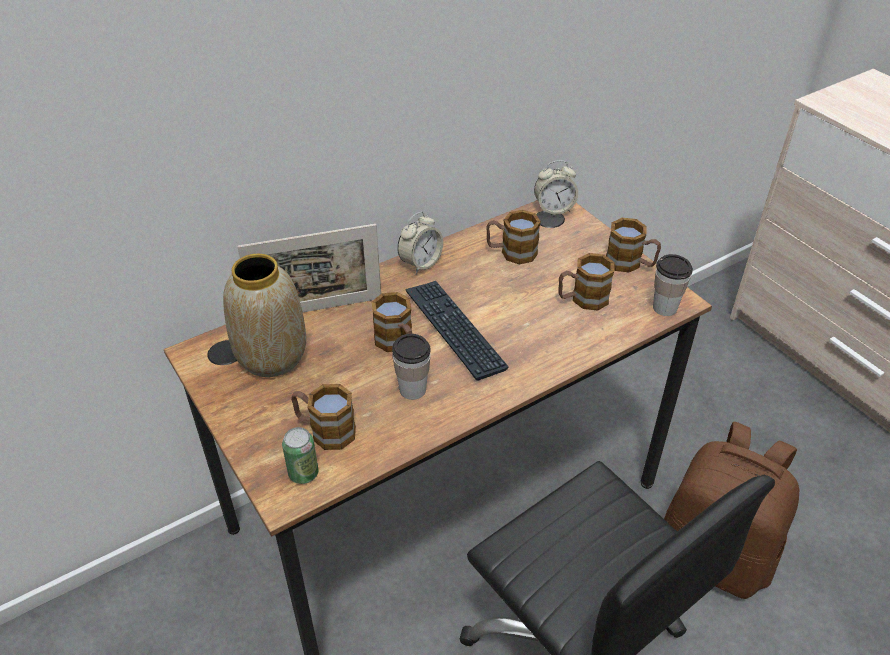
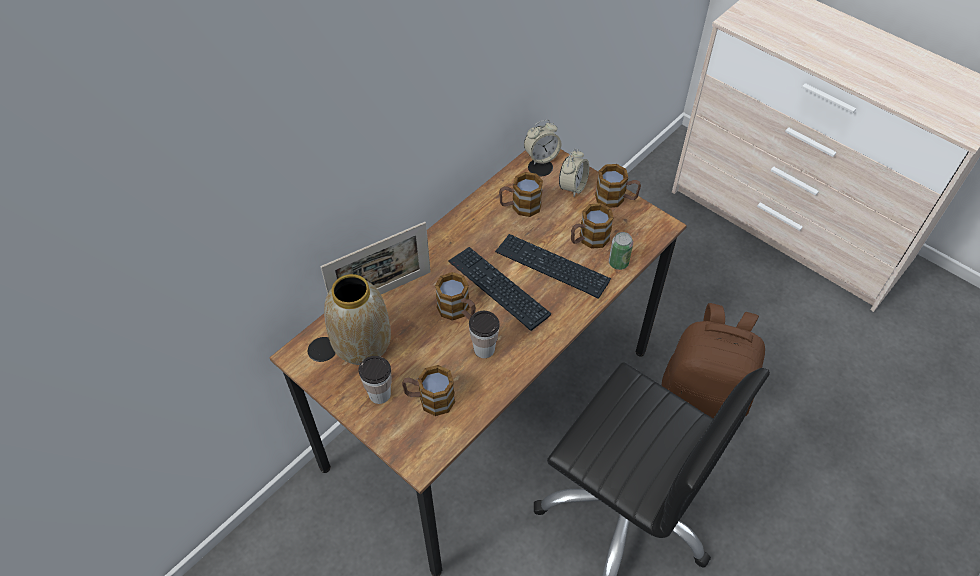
camera: 15 degrees left, 10 degrees up
(303, 473) = (427, 439): can -> can (618, 263)
(420, 263) = (450, 232): alarm clock -> alarm clock (572, 187)
(527, 319) = (552, 267): none -> keyboard
(664, 307) = (652, 234): cup -> cup (379, 394)

